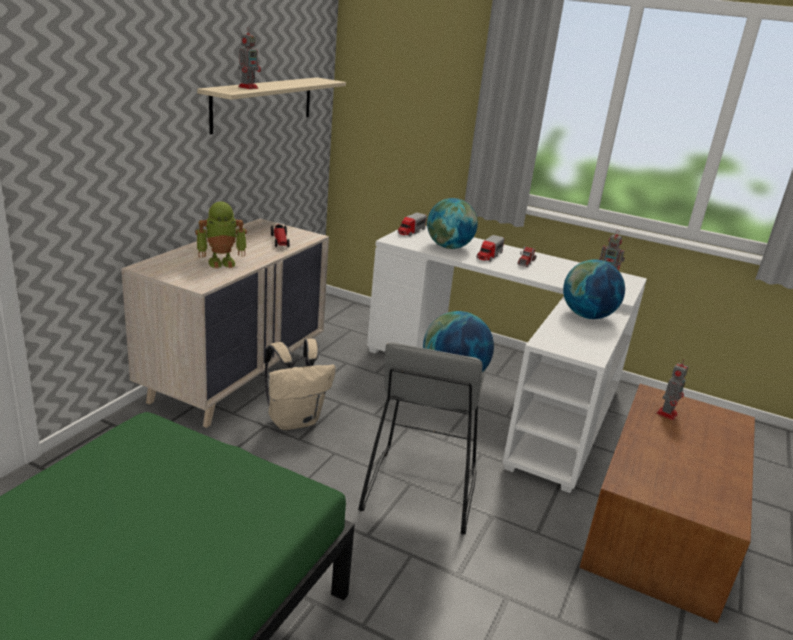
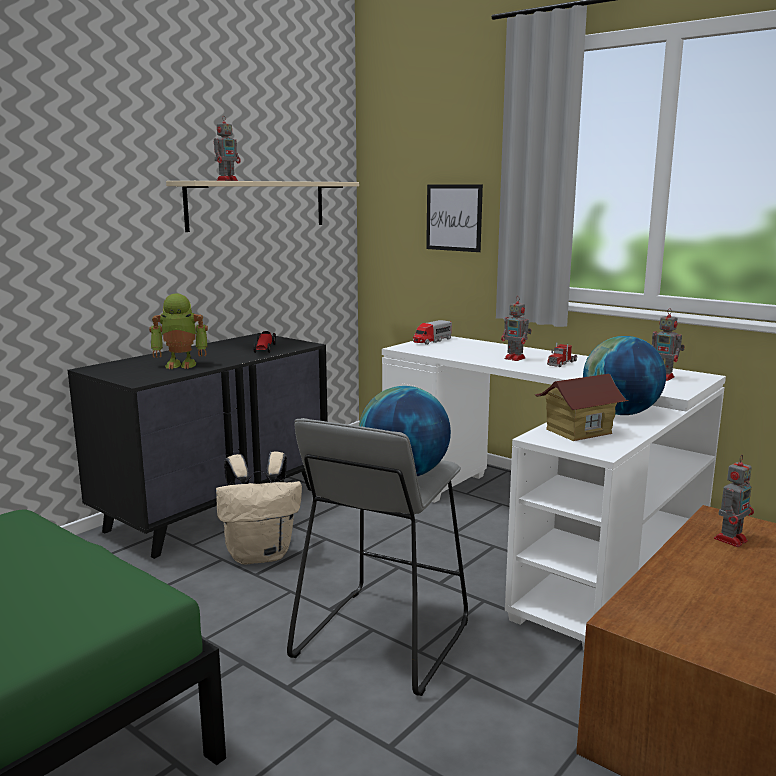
camera: 15 degrees right, 10 degrees down
(236, 375) = (216, 508): beige dresser -> black dresser
(428, 122) = (454, 217): none -> picture
(449, 247) = (469, 352): globe -> none
(489, 256) = (515, 358): toy truck -> toy robot
(567, 336) = (578, 432): none -> toy house

